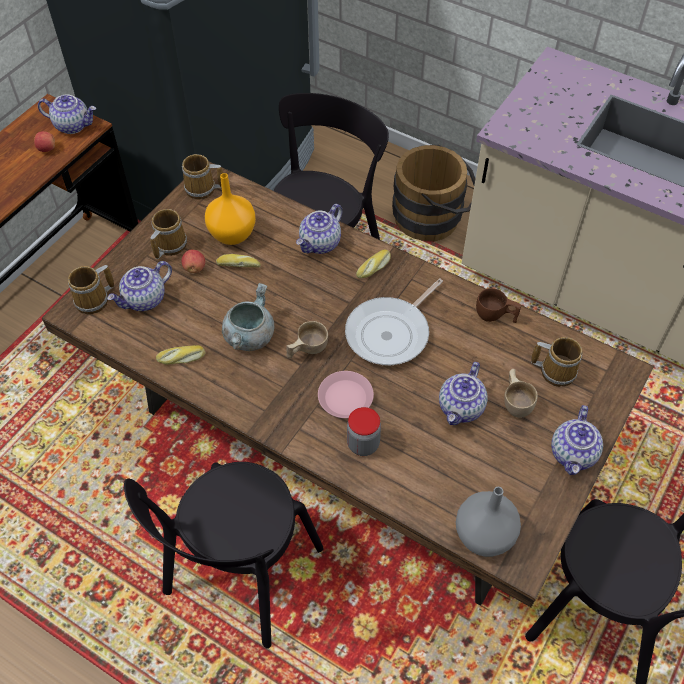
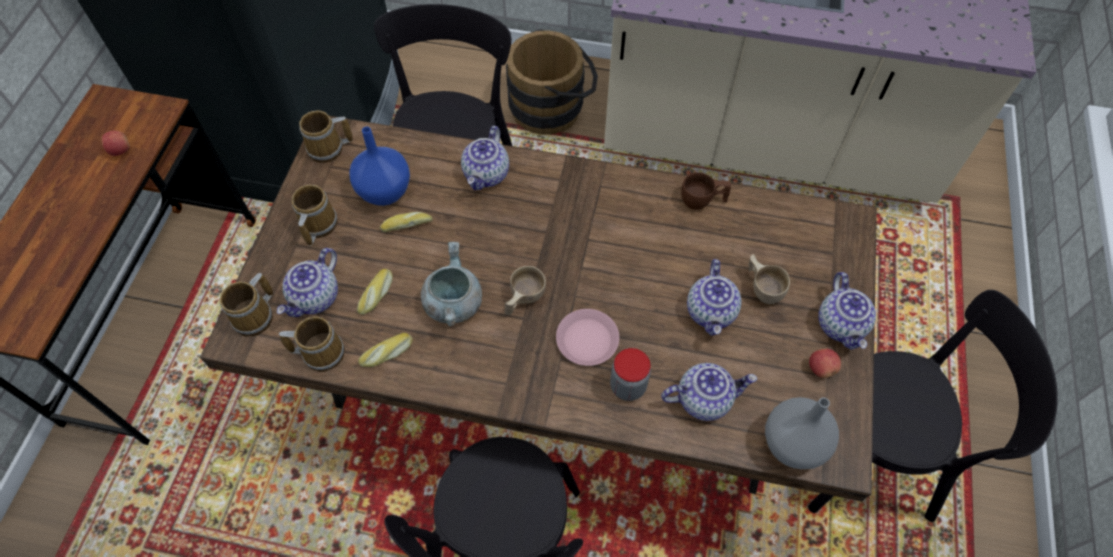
camera: 20 degrees left, 5 degrees up
(73, 125) = (141, 114): teapot -> teapot (704, 398)
(194, 268) = (358, 243): apple -> apple (821, 368)
(232, 235) = (384, 193): orange vase -> blue vase
(374, 267) = (556, 185): bread -> bread (377, 295)
(391, 333) = (604, 252): frying pan -> none
(555, 370) = (786, 241): mug -> mug (321, 352)

